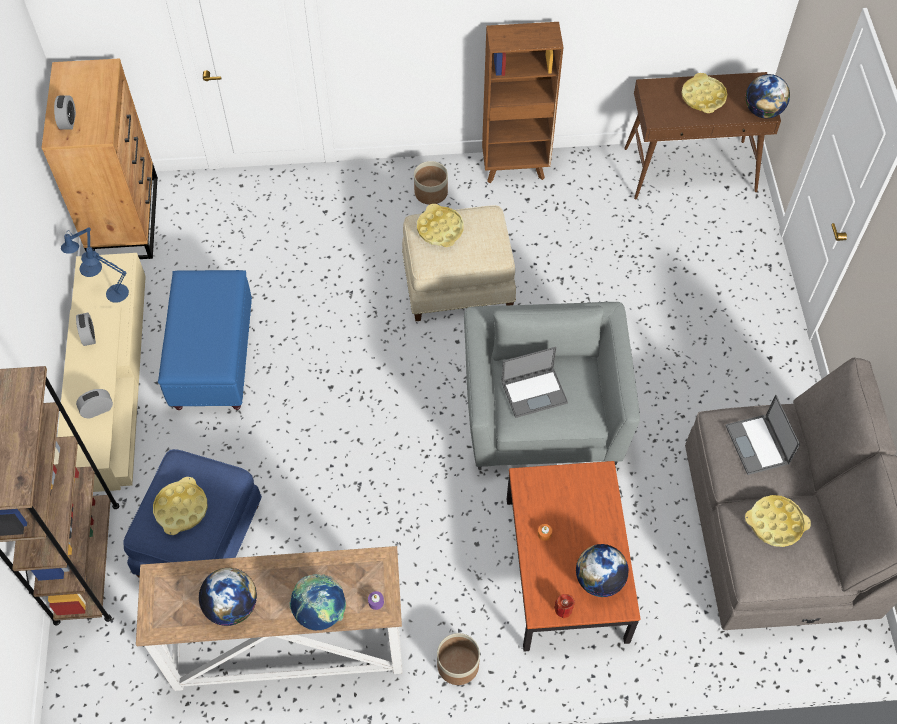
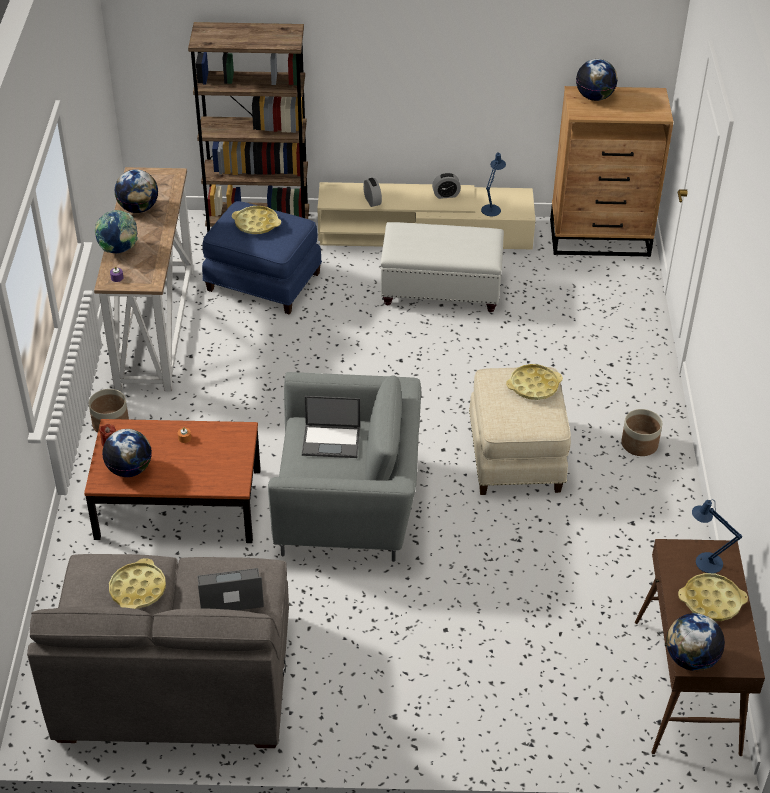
camera: 95 degrees right, 15 degrees down
(68, 121) = (594, 97): alarm clock -> globe
(89, 270) = (516, 195): blue table lamp -> blue table lamp (705, 561)
(213, 357) = (441, 290): blue ottoman -> white ottoman
(515, 168) = (679, 517): brown bookcase -> none
(535, 392) = (332, 441): laptop -> laptop turned 75 degrees counterclockwise

